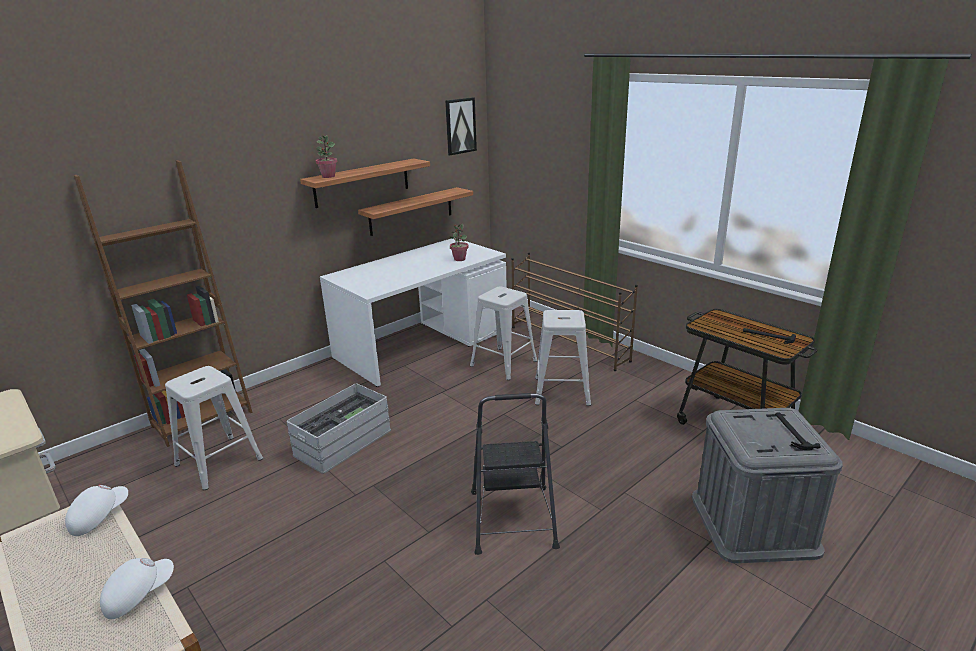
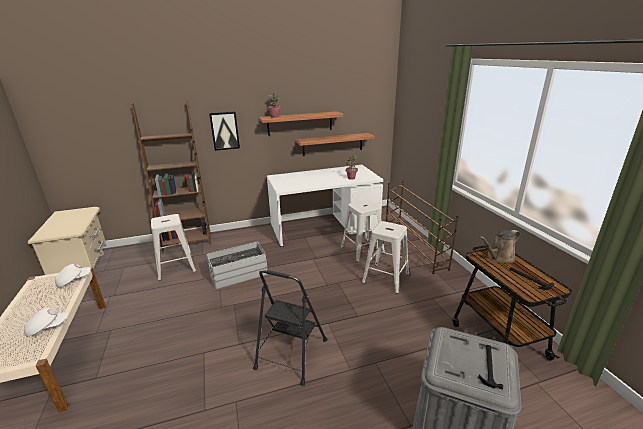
camera: 25 degrees right, 0 degrees up
(460, 126) = (374, 93): picture -> picture (224, 131)
(722, 321) = (499, 257): none -> brown watering can

